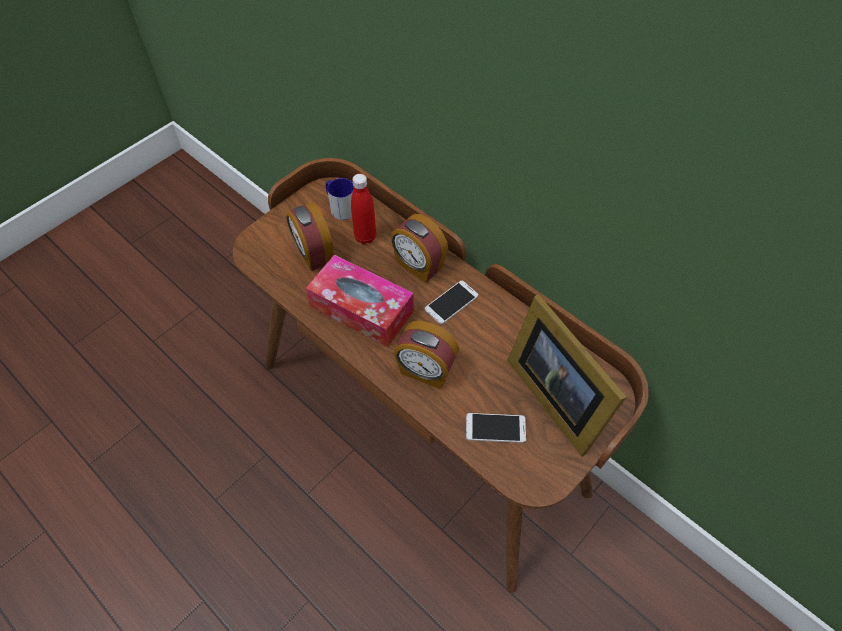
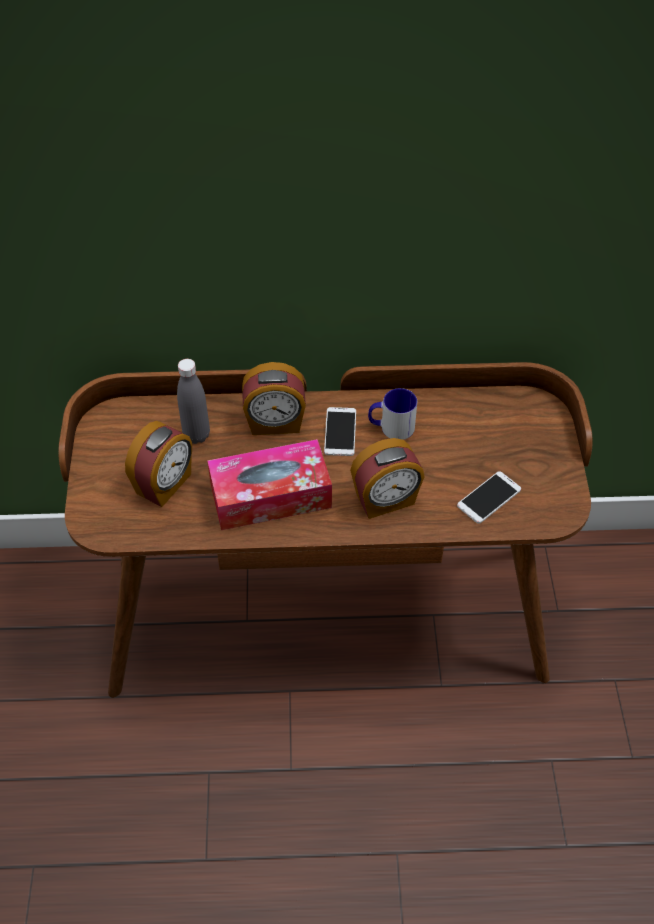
camera: 45 degrees left, 5 degrees down
(313, 253) = (165, 484): alarm clock -> alarm clock turned 75 degrees counterclockwise
(340, 207) = (138, 426): mug -> mug (391, 427)
(365, 237) = (196, 435): red bottle -> grey bottle
(555, 394) = (501, 438): picture frame -> none

